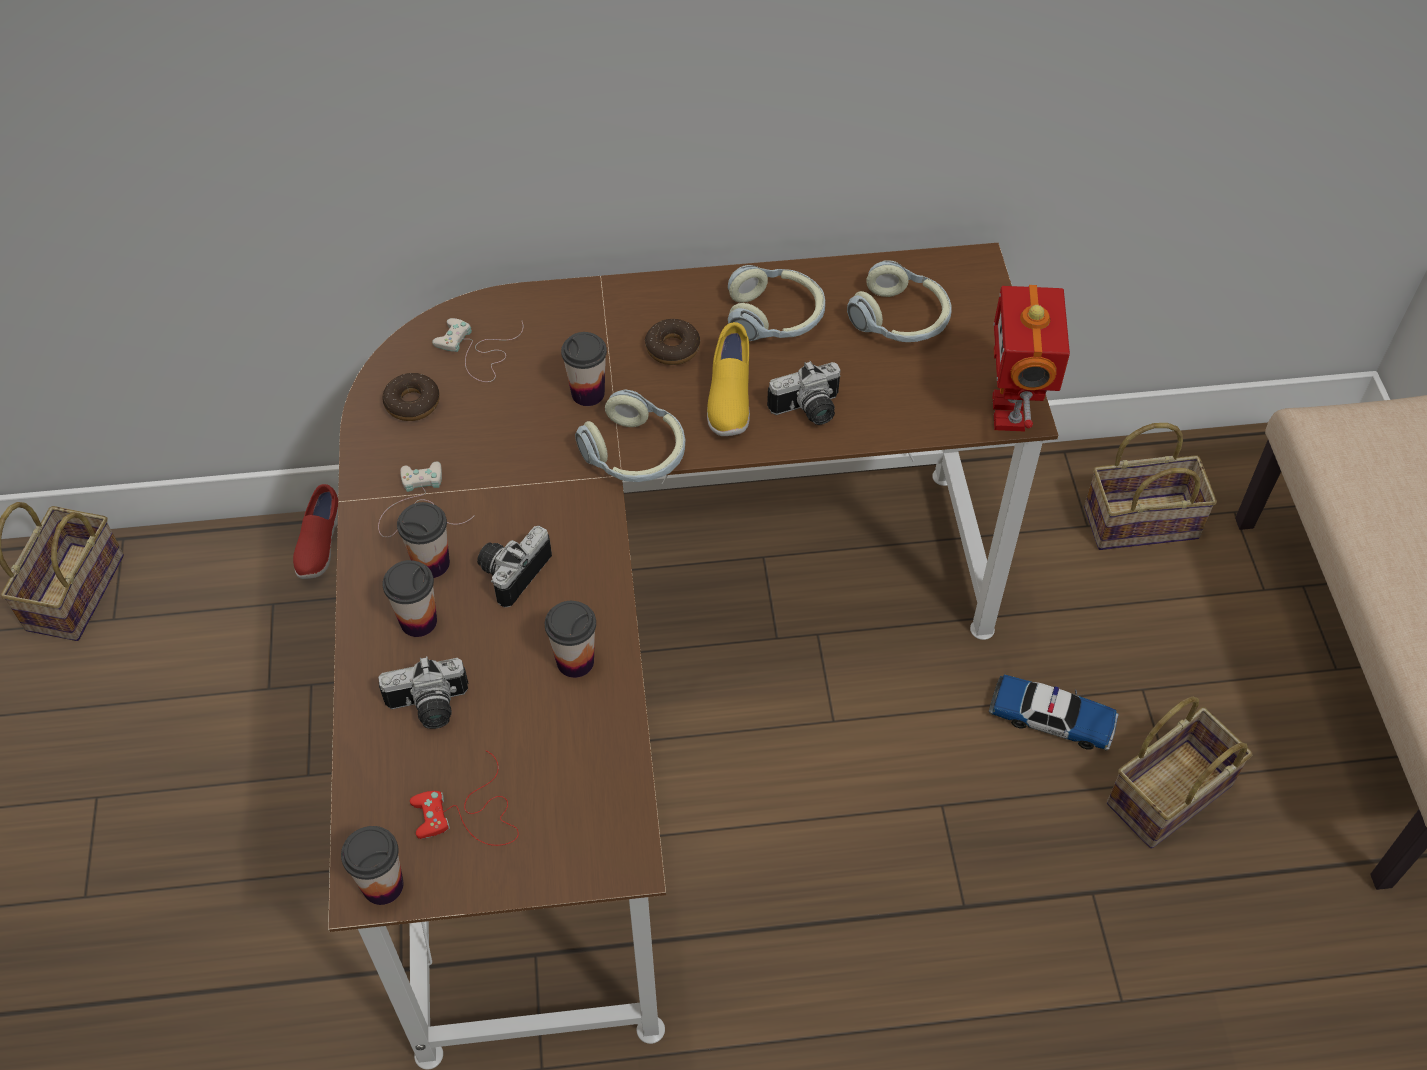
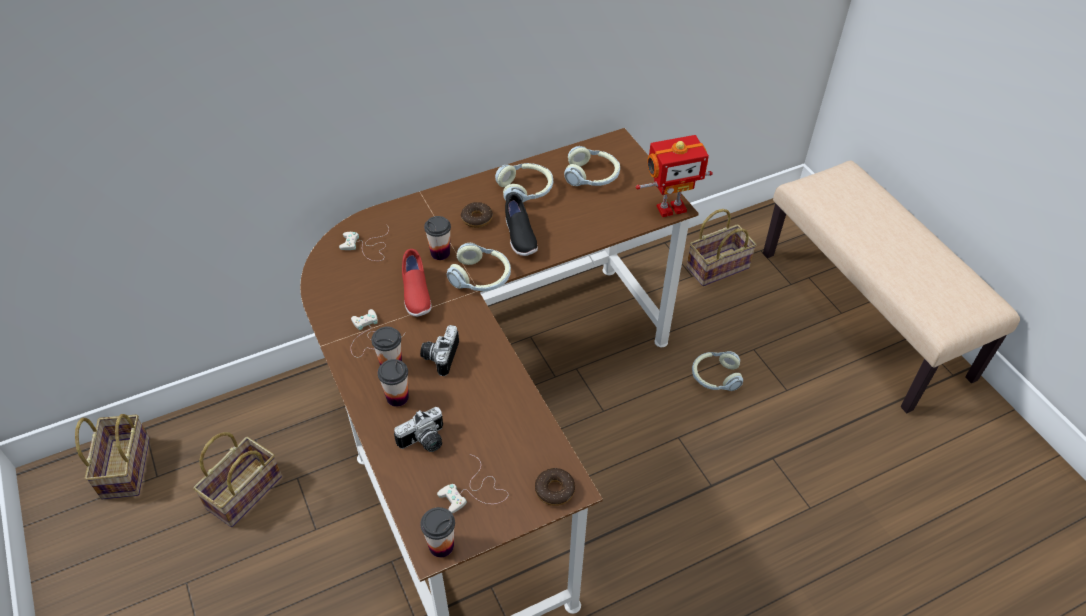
camera: 20 degrees left, 5 degrees down
(319, 545) = (271, 399): red shoe -> red shoe (416, 294)
(412, 403) = (341, 282): donut -> donut (554, 490)
(470, 814) = (474, 491): red game controller -> white game controller
(575, 661) = (497, 393): cup -> none
(729, 398) = (519, 236): yellow shoe -> black shoe
(808, 411) = (565, 232): camera -> none
(1012, 412) = (670, 208): toy robot -> toy robot turned 90 degrees counterclockwise
(1051, 719) = (715, 377): toy car -> headphones
(1168, 798) = (789, 399): basket -> basket (244, 494)

